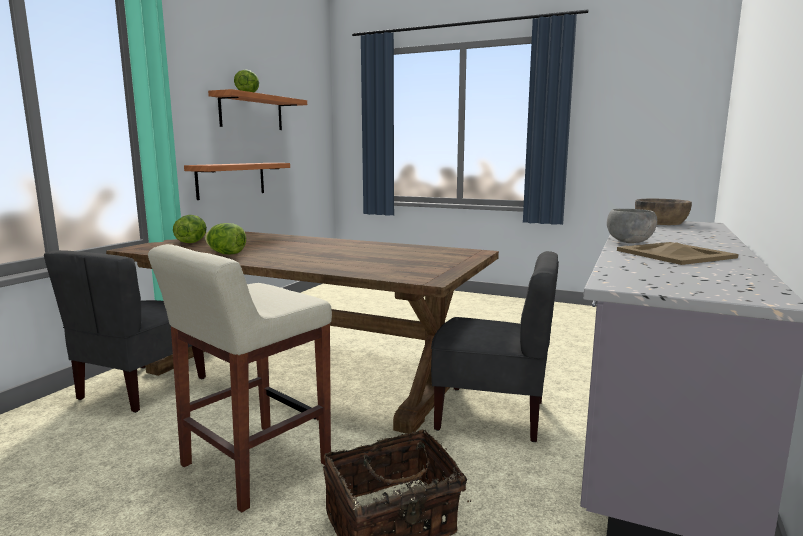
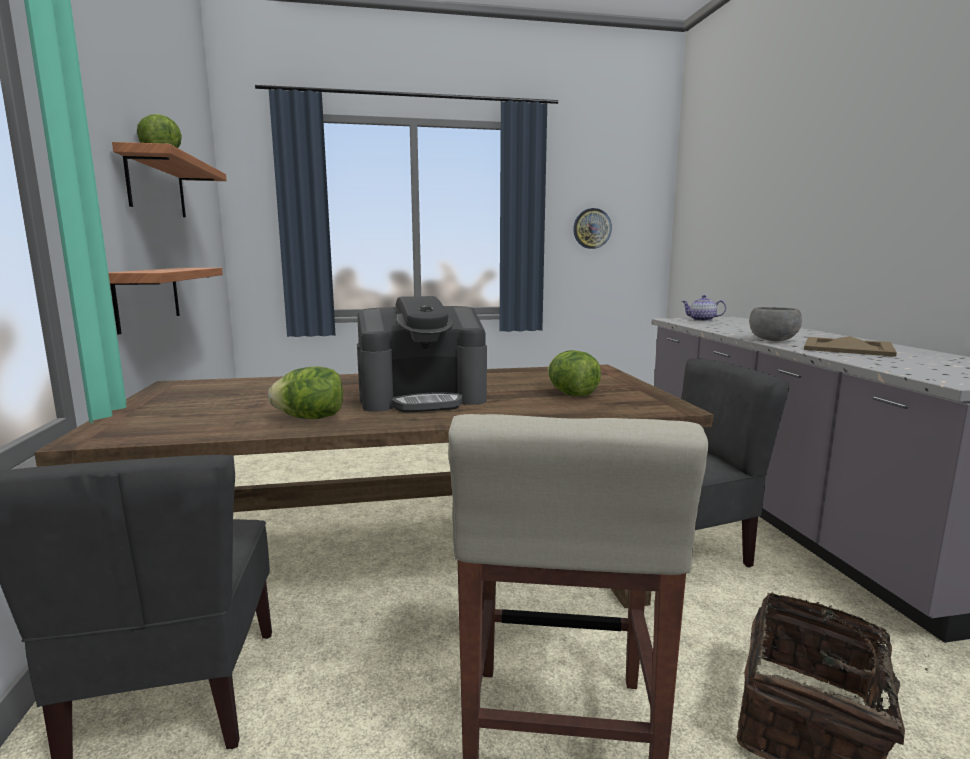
camera: 35 degrees left, 0 degrees up
(192, 242) = (180, 408): lettuce -> lettuce (572, 394)
(305, 253) = (423, 398): none -> coffee machine
(626, 128) = (592, 228): none -> wall clock
(660, 222) = (702, 320): brown bowl -> teapot

